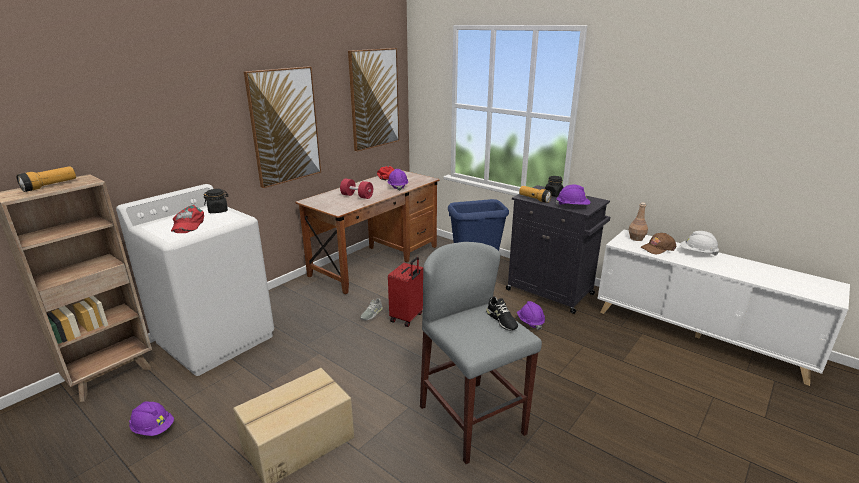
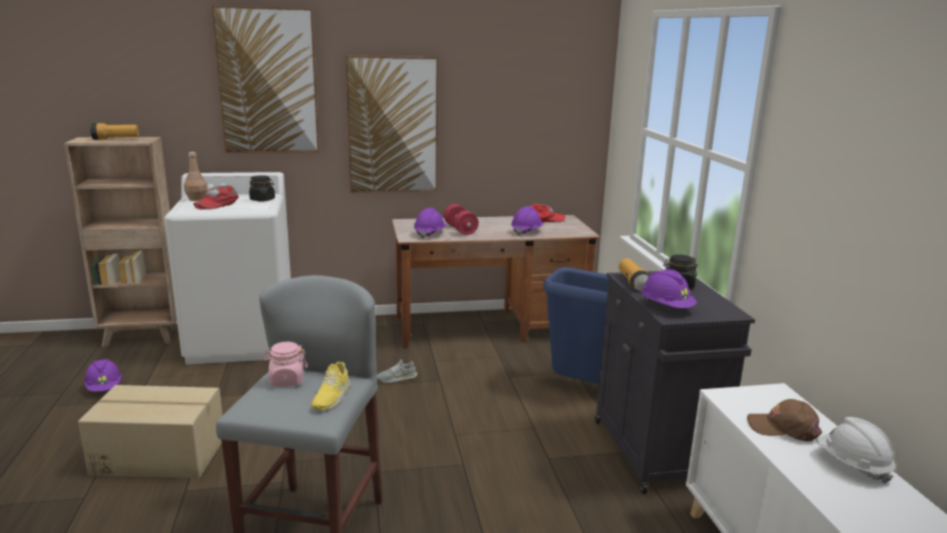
camera: 40 degrees right, 5 degrees down
(374, 99) = (543, 110): picture -> picture (268, 81)
(407, 317) = (425, 398): red suitcase -> none
(461, 324) = (286, 380): none -> pink jar
(501, 320) = (331, 396): black shoe -> yellow shoe
(530, 322) = (560, 473): purple hard hat -> purple hard hat (429, 234)
(636, 238) = (776, 402): brown bottle -> brown bottle (197, 199)

